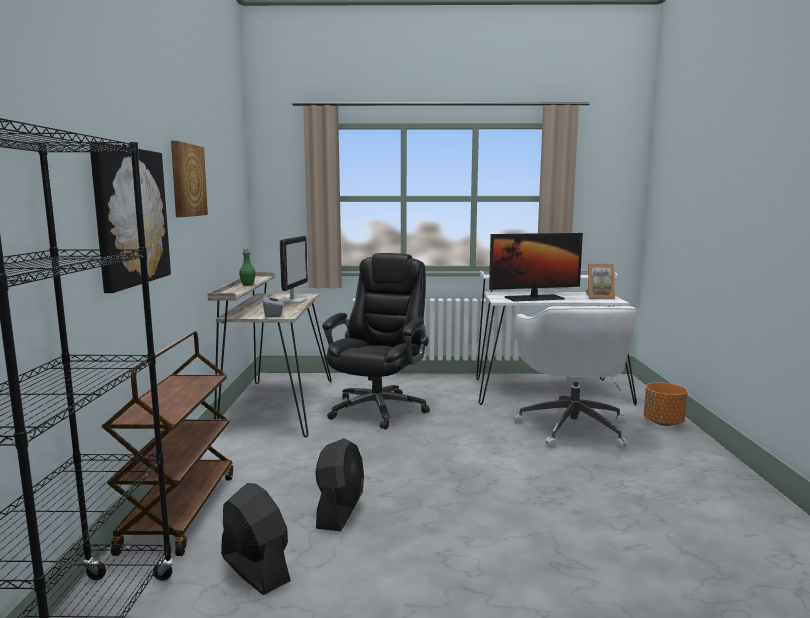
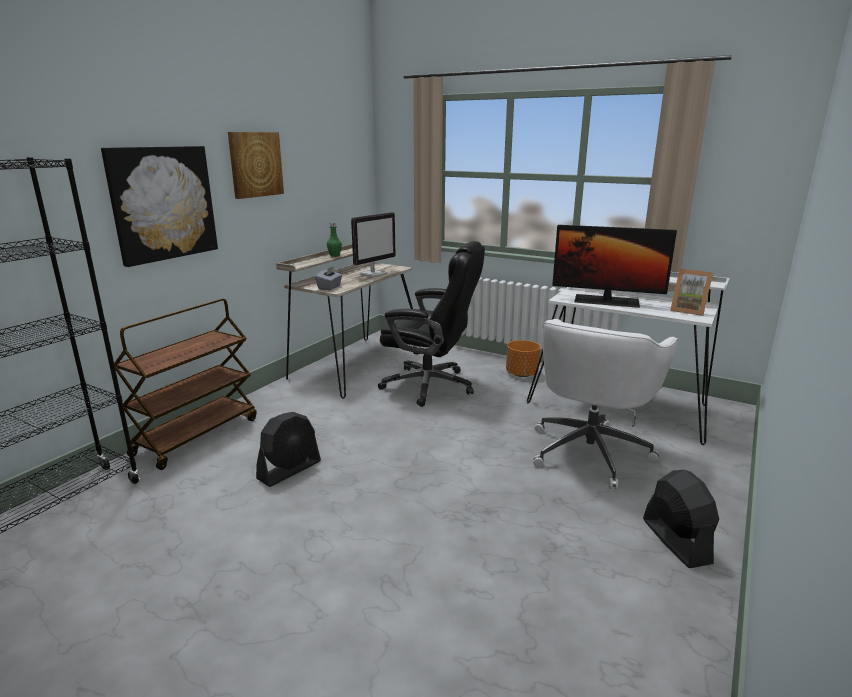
camera: 30 degrees right, 10 degrees up
(254, 568) = (187, 495): black fan -> black fan (676, 540)
(378, 409) = (430, 386): black office chair -> black office chair turned 60 degrees clockwise
(663, 423) = (707, 475): orange planter -> orange planter (521, 374)

